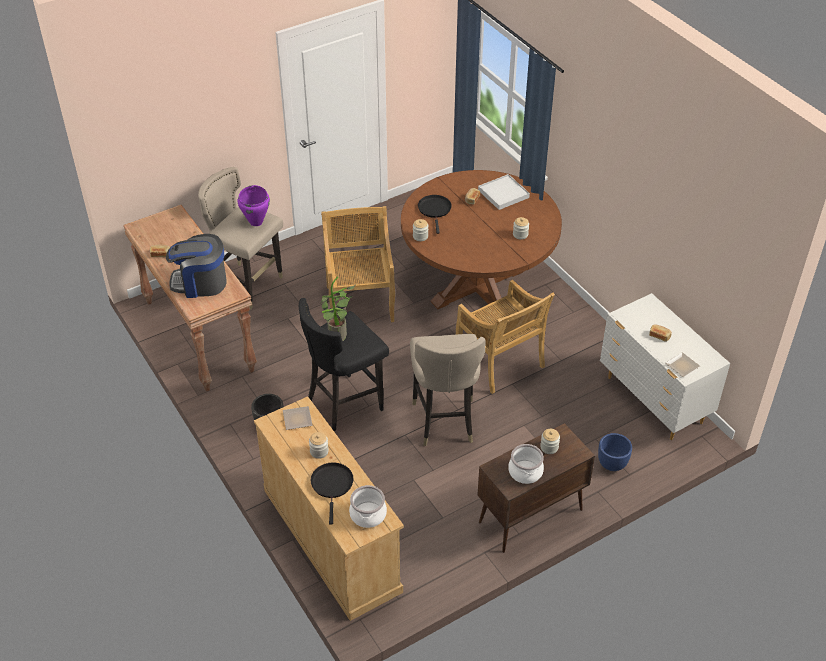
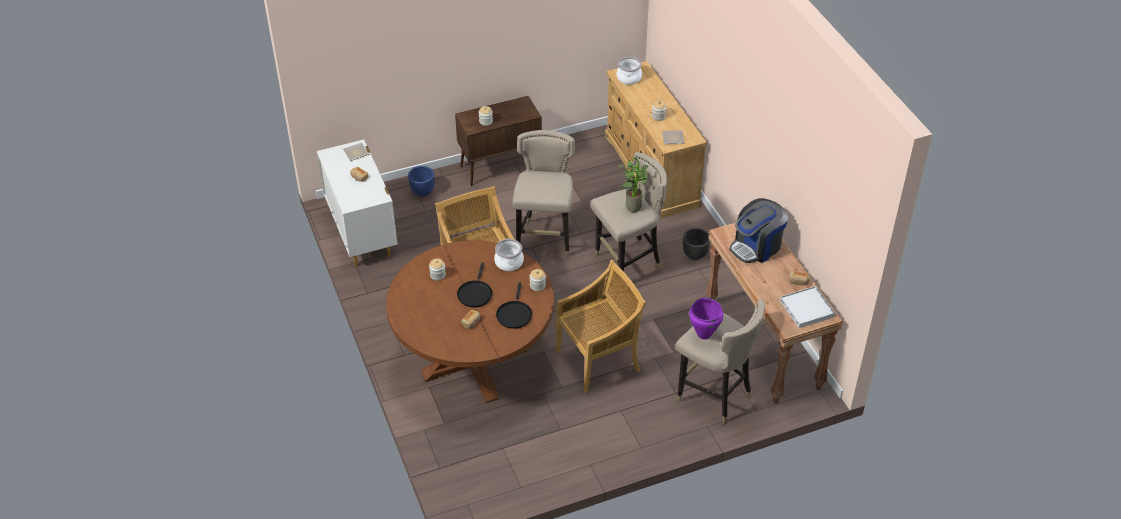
camera: 170 degrees left, 0 degrees up
(200, 283) = (756, 247): coffee machine -> coffee machine turned 135 degrees clockwise
(332, 485) = (651, 96): black frying pan -> black frying pan (475, 293)
(345, 403) = (628, 264): black stool -> beige stool
(360, 302) = (598, 360): beige chair -> beige chair turned 120 degrees counterclockwise
(503, 194) = (435, 325): white tray -> white tray (806, 308)
(525, 472) = (509, 109): cooking pot -> cooking pot (508, 262)

